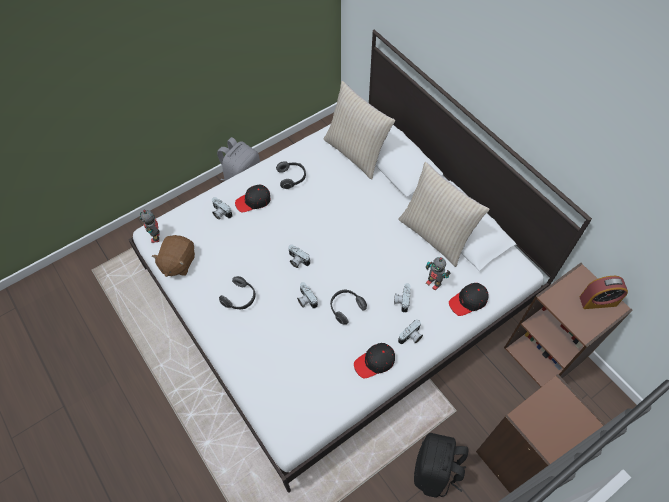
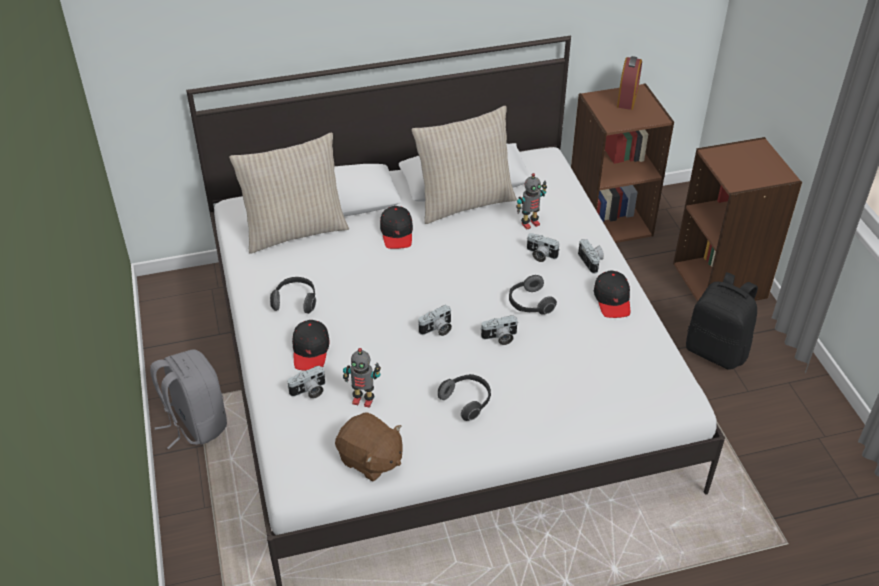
camera: 70 degrees left, 15 degrees down
(156, 237) = (307, 477): toy robot -> toy robot (363, 400)
(468, 301) = (565, 205): black cap -> black cap (397, 233)

